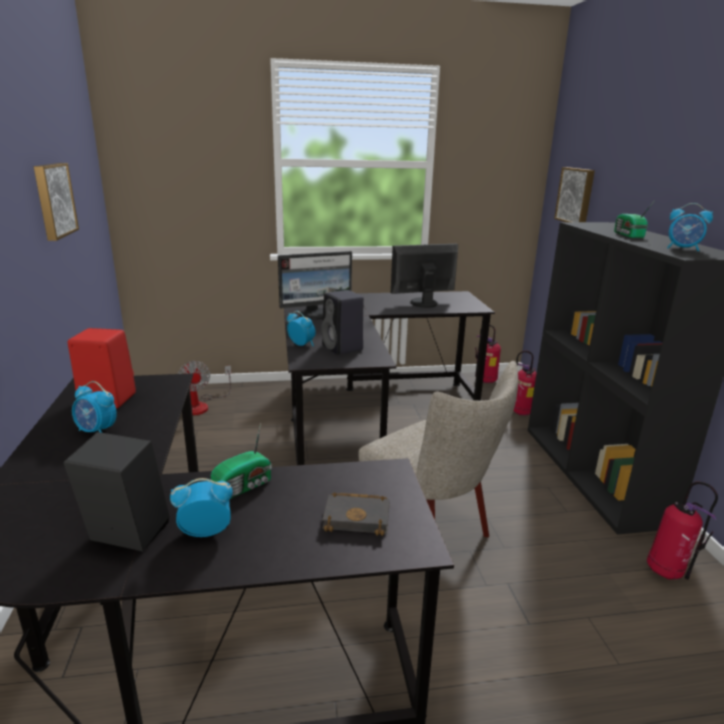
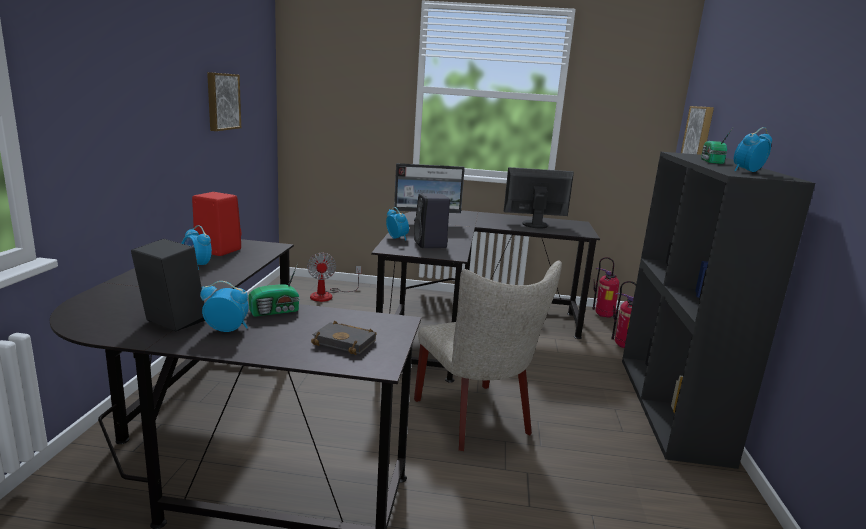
camera: 15 degrees right, 5 degrees down
(667, 572) = (701, 500): fire extinguisher -> none
(683, 249) = (747, 172): alarm clock -> alarm clock turned 105 degrees clockwise

